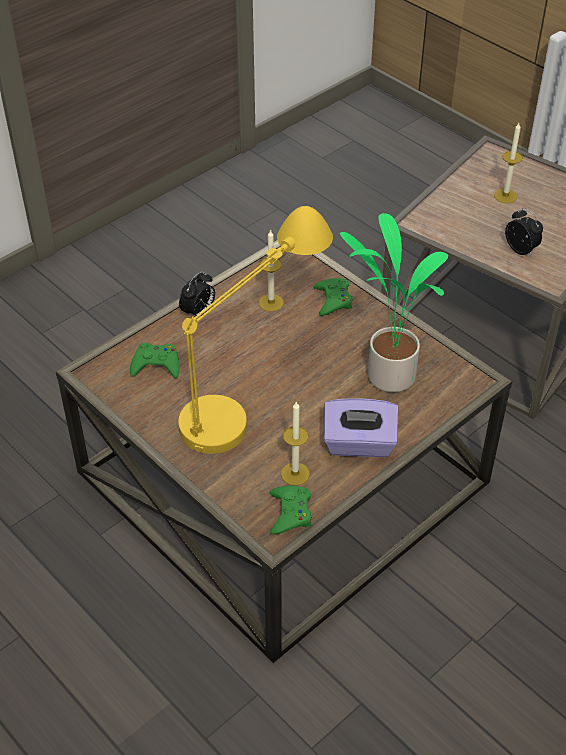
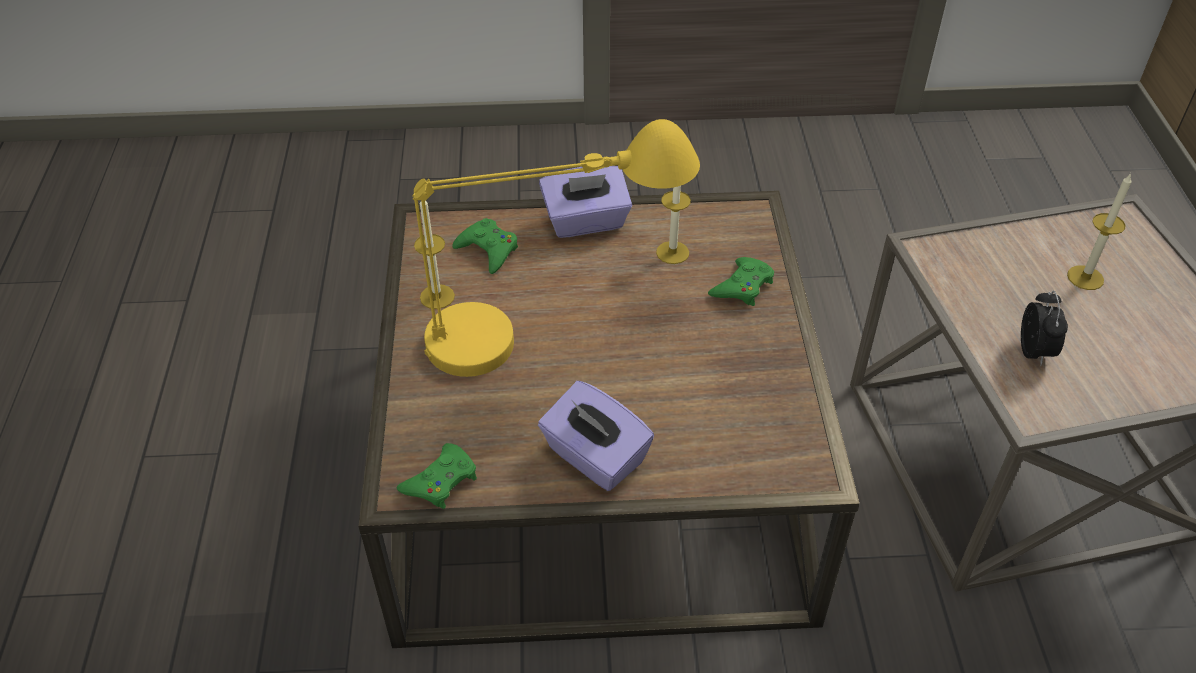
camera: 40 degrees right, 0 degrees up
(198, 313) = (586, 222): alarm clock -> purple tissue box
(295, 474) = (493, 444): candle -> candle (437, 297)
(388, 375) = (713, 403): potted plant -> none

